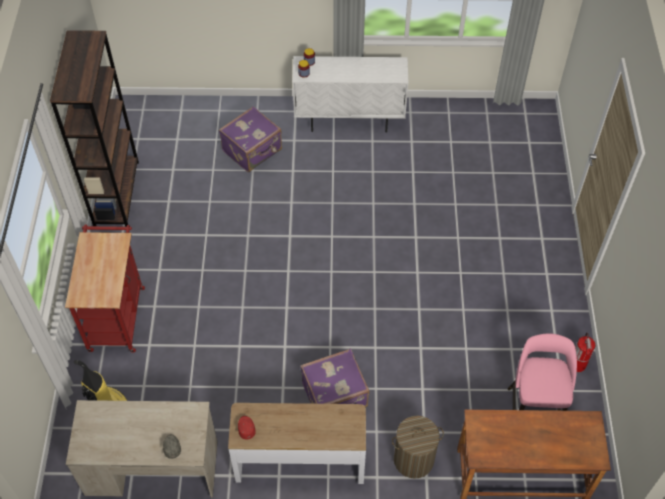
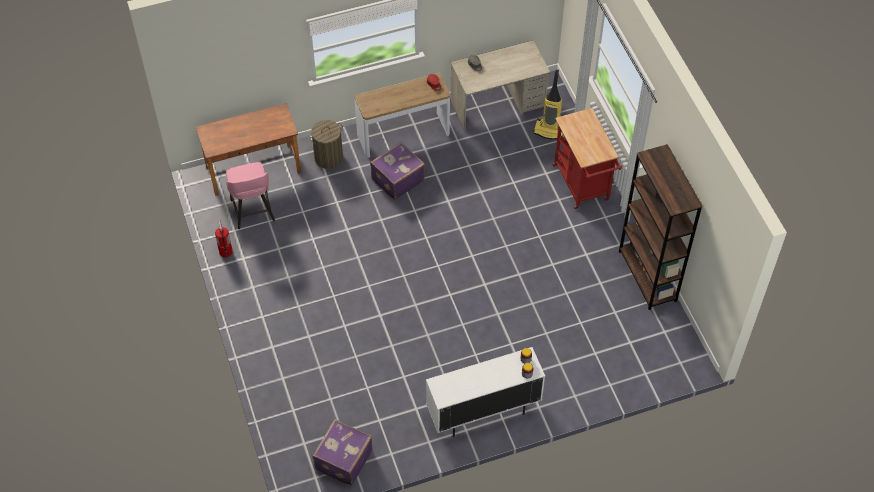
camera: 160 degrees right, 0 degrees up
(253, 151) = (556, 352): purple suitcase -> purple suitcase (342, 460)

